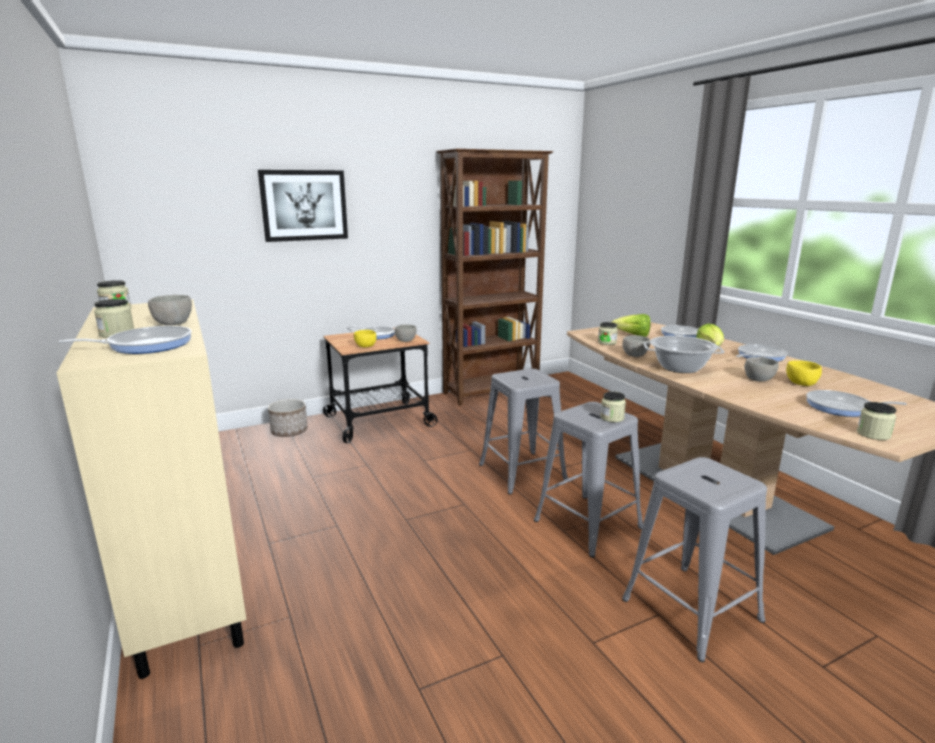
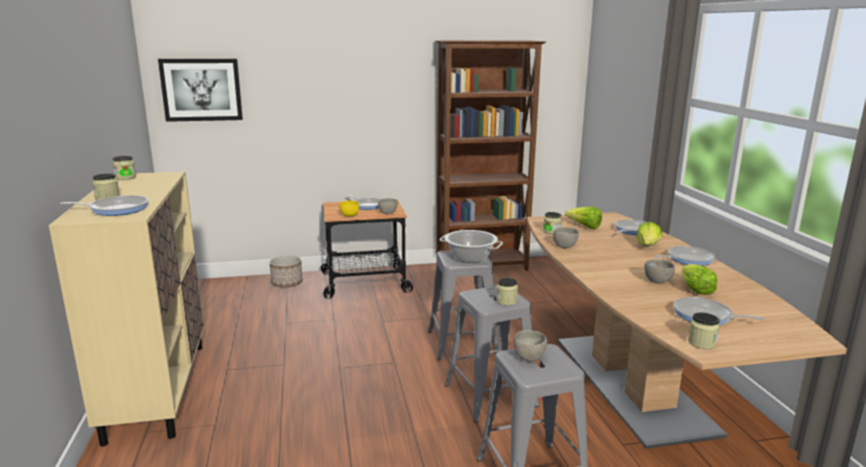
camera: 15 degrees right, 0 degrees up
(172, 323) = (150, 192): grey bowl -> grey bowl (528, 357)
(304, 205) = (312, 89): picture -> picture (201, 89)
(680, 368) = (593, 262): cooking pot -> cooking pot (470, 258)
(801, 384) = (694, 289): yellow bowl -> lettuce

